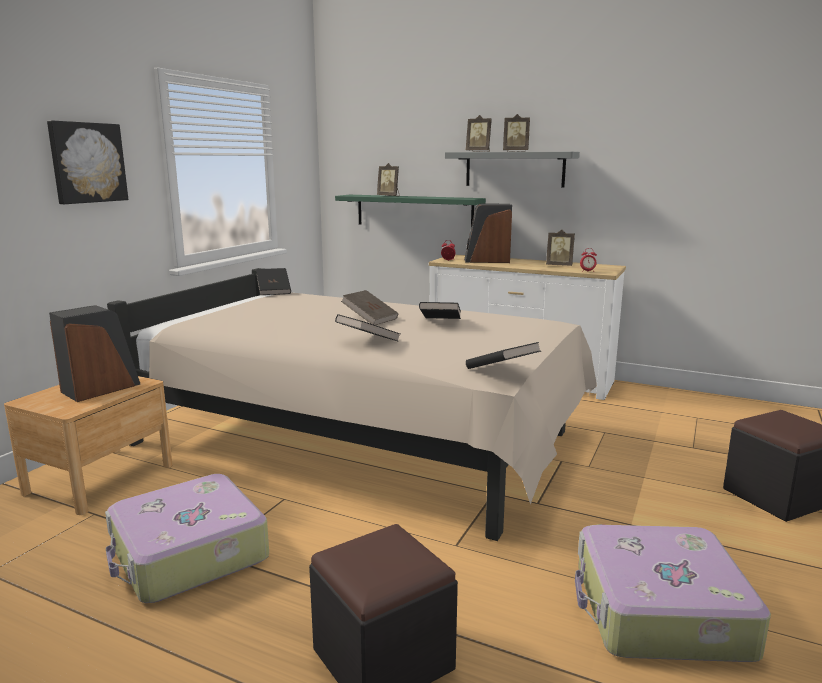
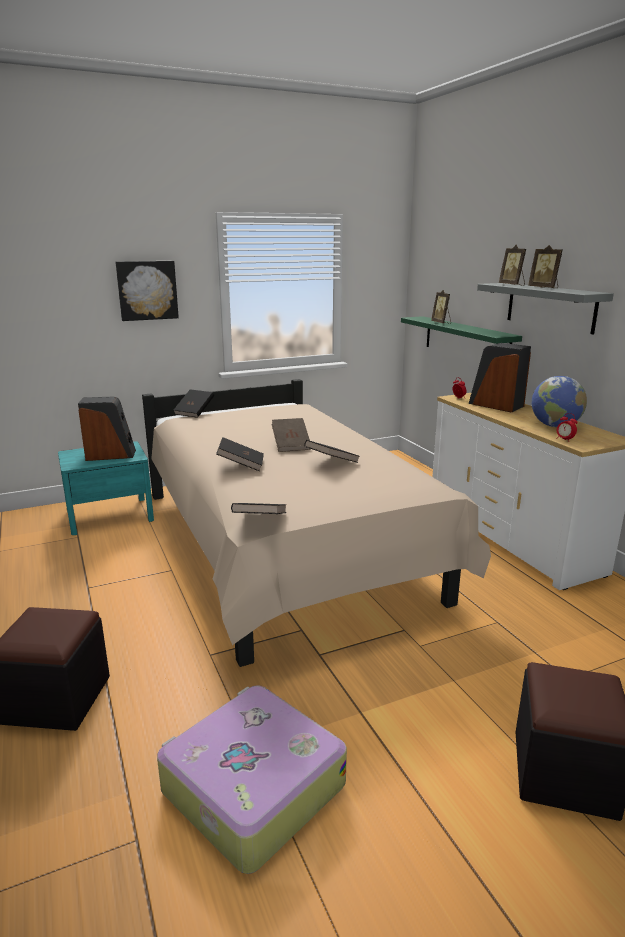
camera: 40 degrees right, 5 degrees up
(100, 479) = (110, 515): brown nightstand -> turquoise nightstand
(188, 554) = (77, 582): suitcase -> none
(274, 291) = (293, 402): black book -> black book (194, 412)
(559, 266) = (555, 426): picture frame -> globe

